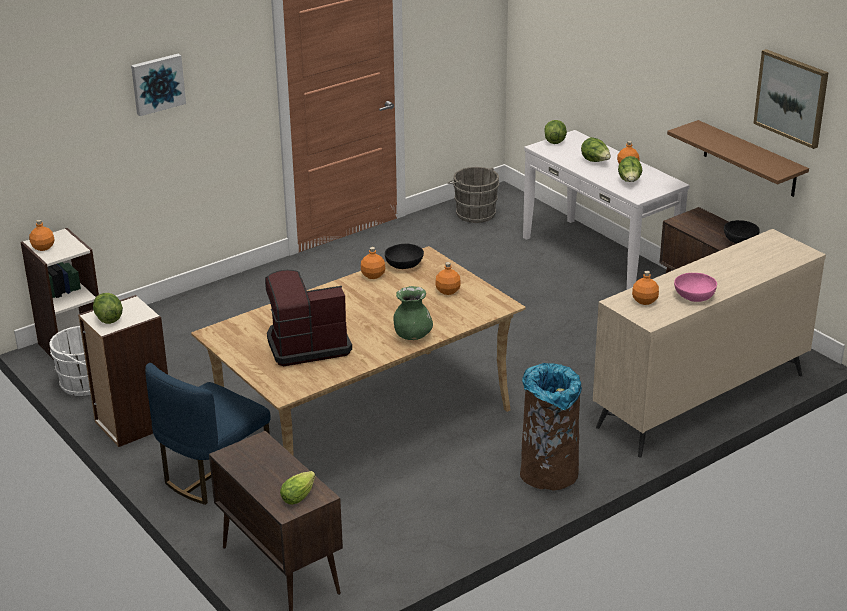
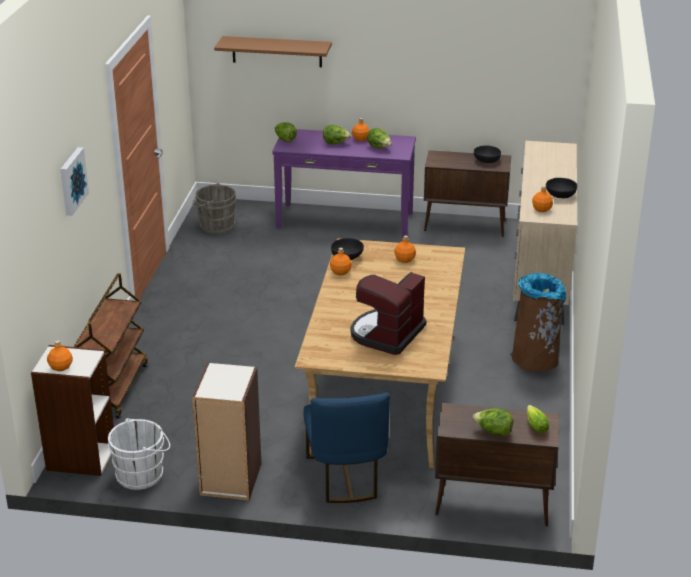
camera: 45 degrees left, 0 degrees up
(108, 318) = (221, 387): lettuce -> lettuce (493, 432)
(177, 309) = (114, 388): none -> brown cart
(412, 336) = (437, 296): green vase -> none
(599, 257) = (345, 220): white console table -> purple console table
(694, 296) = (560, 195): pink bowl -> black bowl
(749, 159) = (473, 99): brown shelf -> brown shelf (277, 51)
(791, 98) = (509, 43): picture -> none

